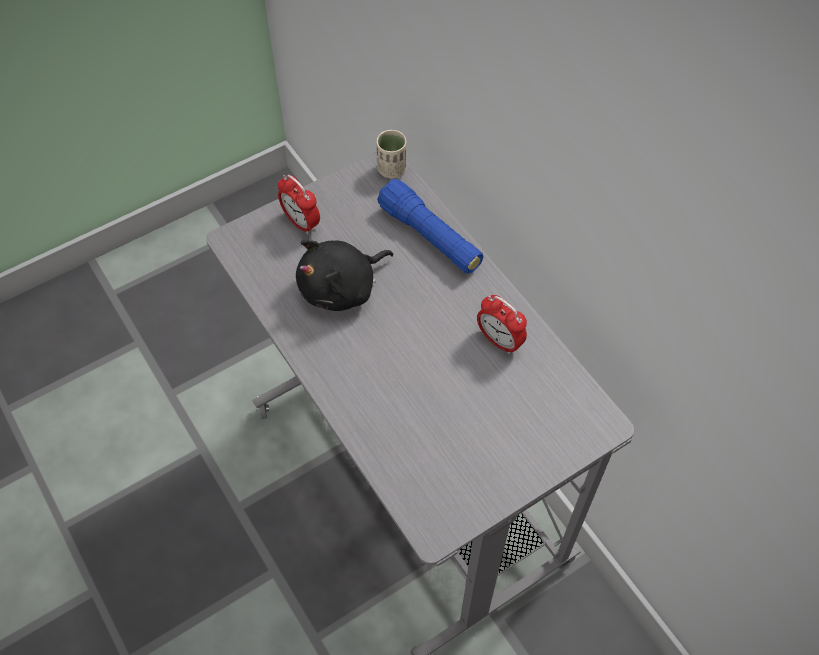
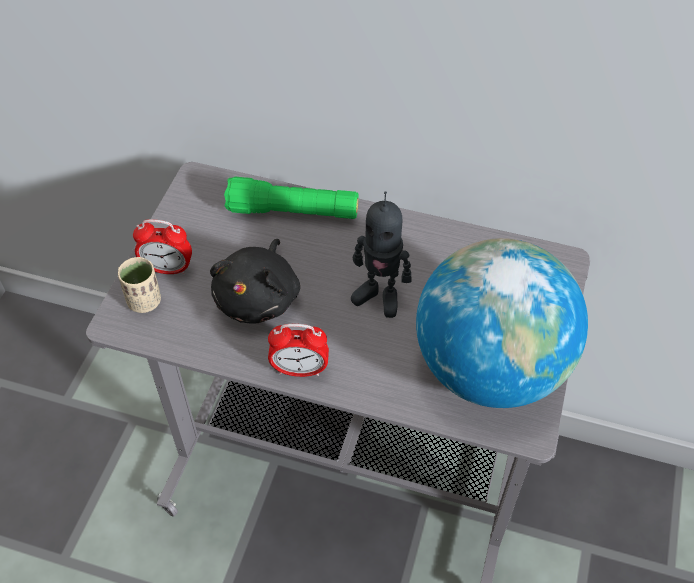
camera: 40 degrees left, 5 degrees down
(391, 169) = (206, 179): beige cup -> beige cup (144, 301)
(428, 348) = (379, 296): none -> toy robot
(430, 237) = (293, 211): blue flashlight -> green flashlight
(454, 462) = (489, 368): none -> globe
(499, 341) = (428, 254): alarm clock -> alarm clock (299, 370)

